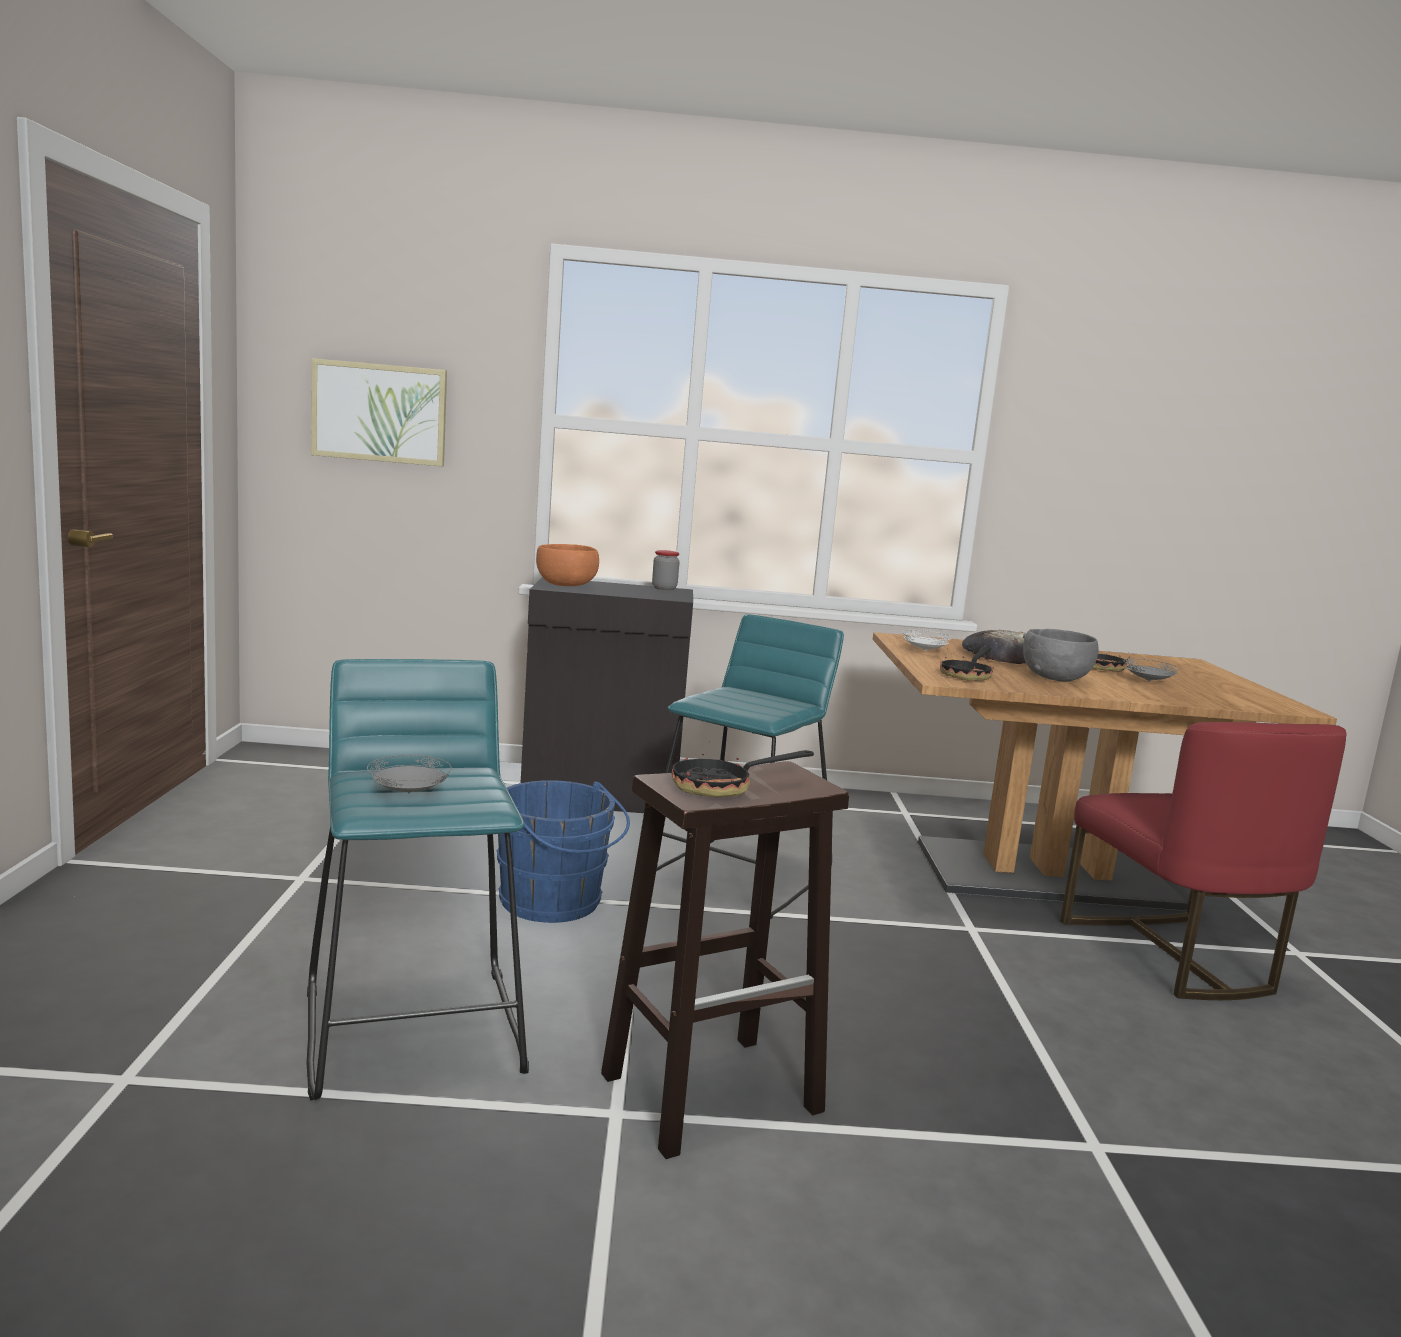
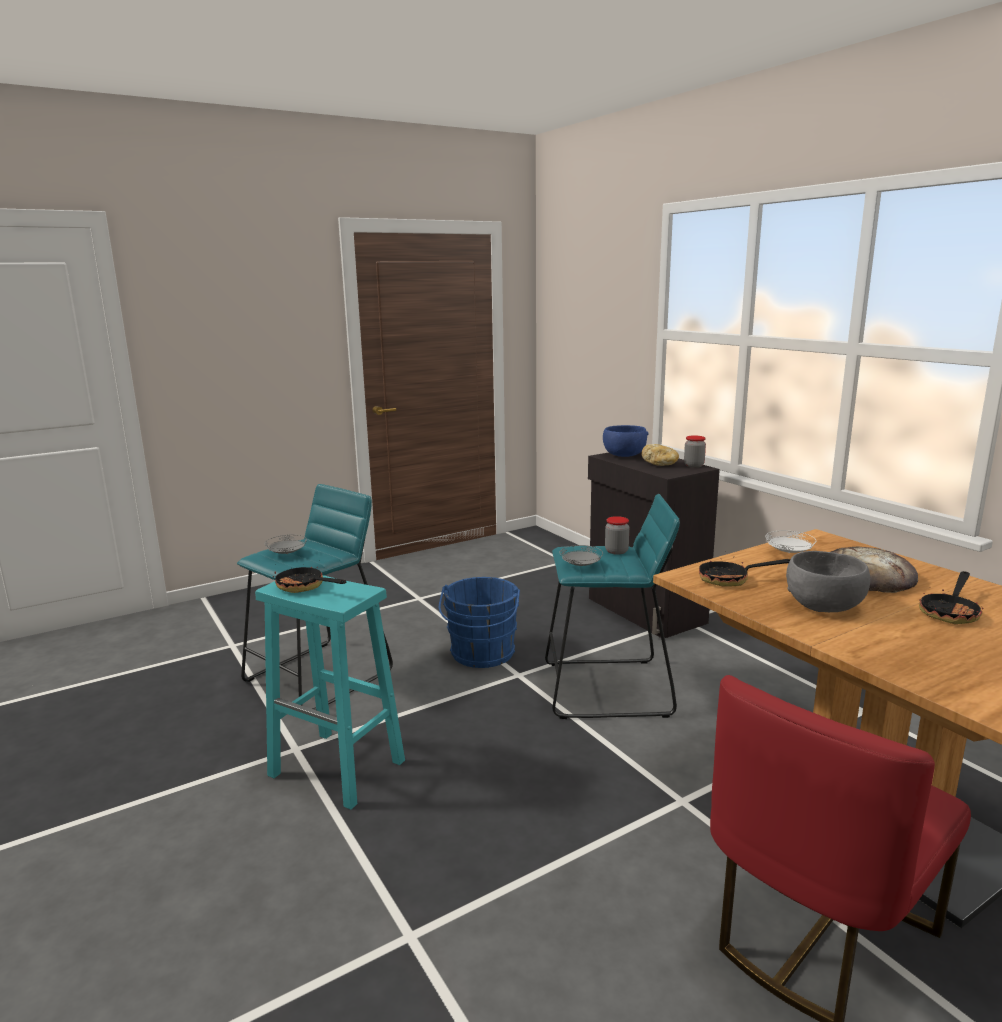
camera: 60 degrees right, 5 degrees up
(379, 413) = (585, 333): picture -> none
(566, 585) = (624, 455): orange bowl -> blue bowl
(633, 590) = (660, 464): none -> bread
(713, 1091) = (339, 768): brown stool -> turquoise stool
(738, 692) = (616, 551): none -> jar
(1148, 681) = (946, 642): grey plate -> grey plate (581, 566)

